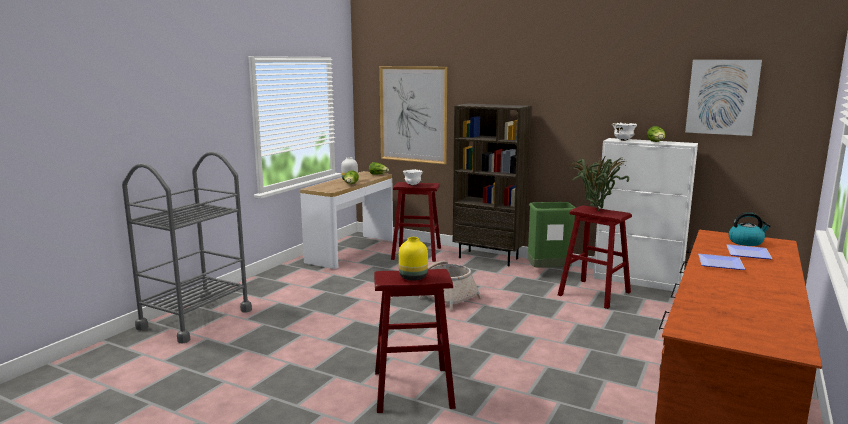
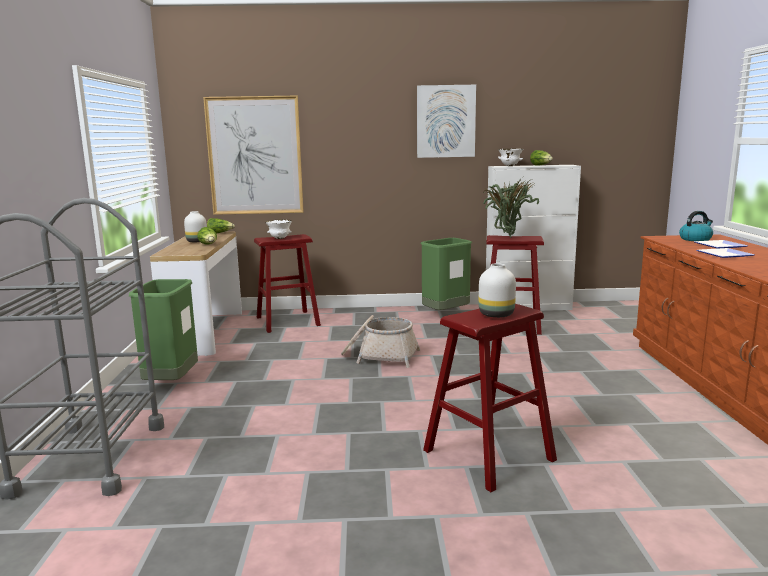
camera: 30 degrees left, 0 degrees up
(288, 283) = (171, 383): none -> green trash can
(412, 277) = (495, 315): yellow vase -> white vase
(489, 258) = (371, 312): brown bookcase -> none
(722, 97) = (589, 119): picture -> picture (445, 121)

